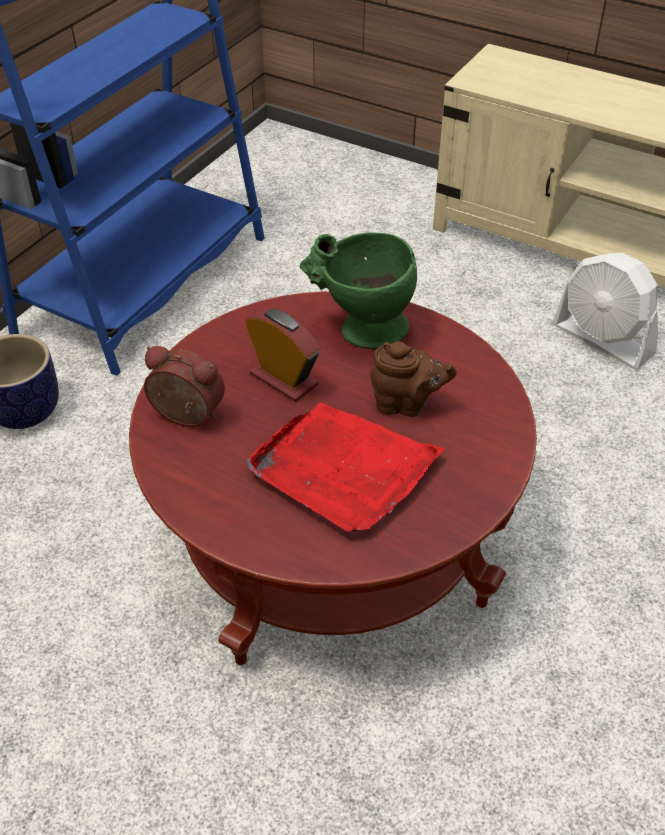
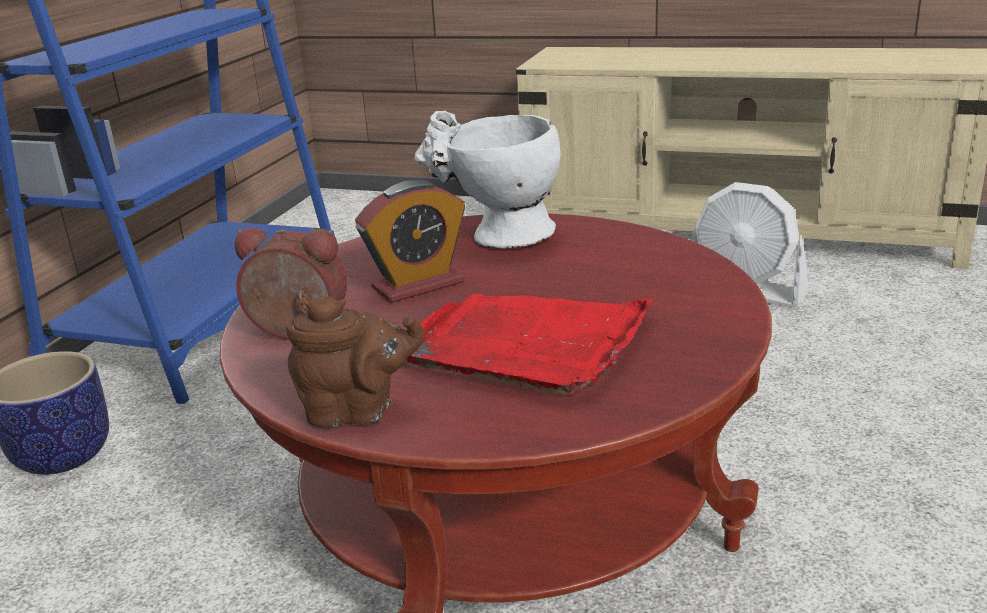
camera: 10 degrees left, 20 degrees down
(284, 379) = (418, 285): alarm clock -> alarm clock turned 120 degrees clockwise
(361, 331) = (499, 239): green vase -> white vase
(406, 404) = (582, 282): brown teapot -> brown teapot (357, 411)

